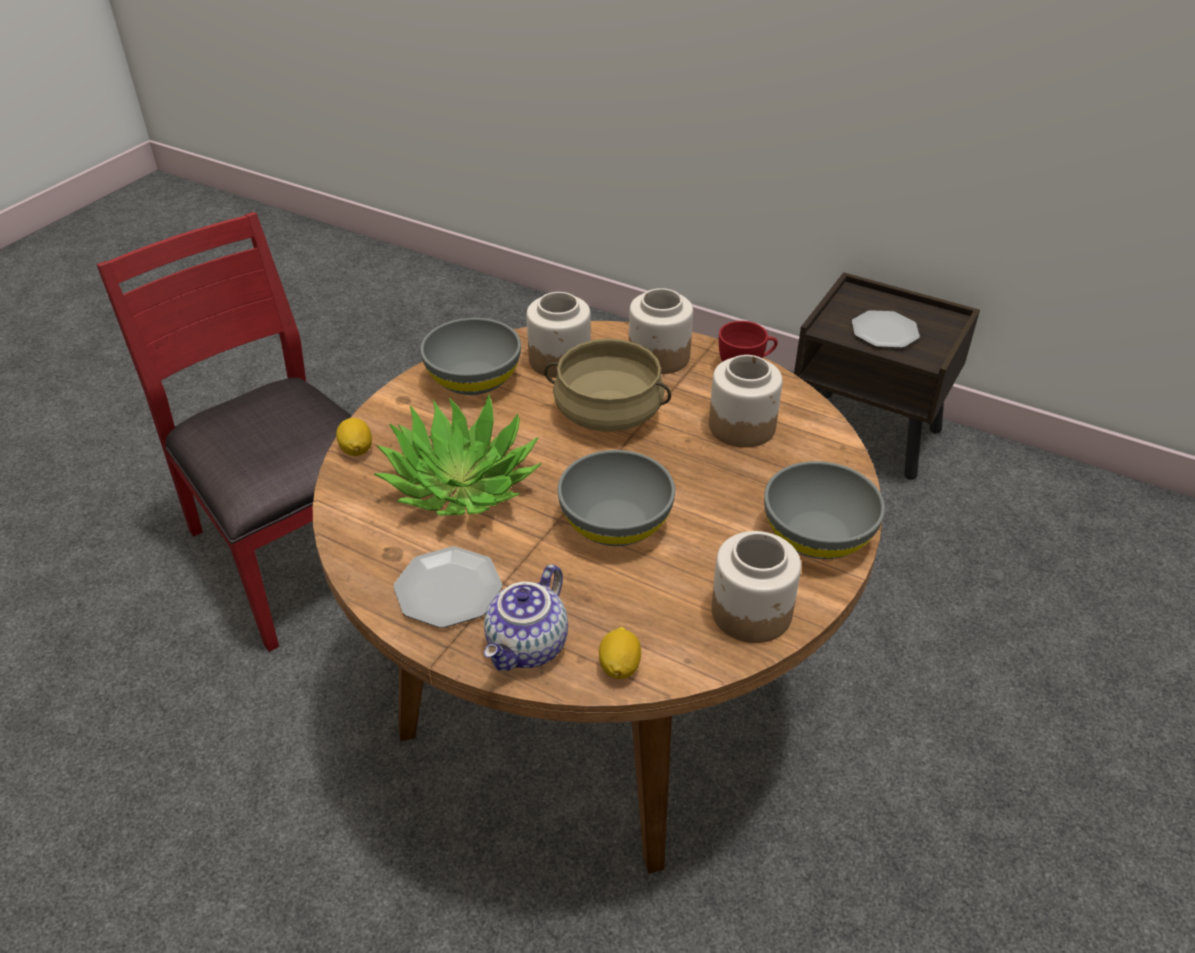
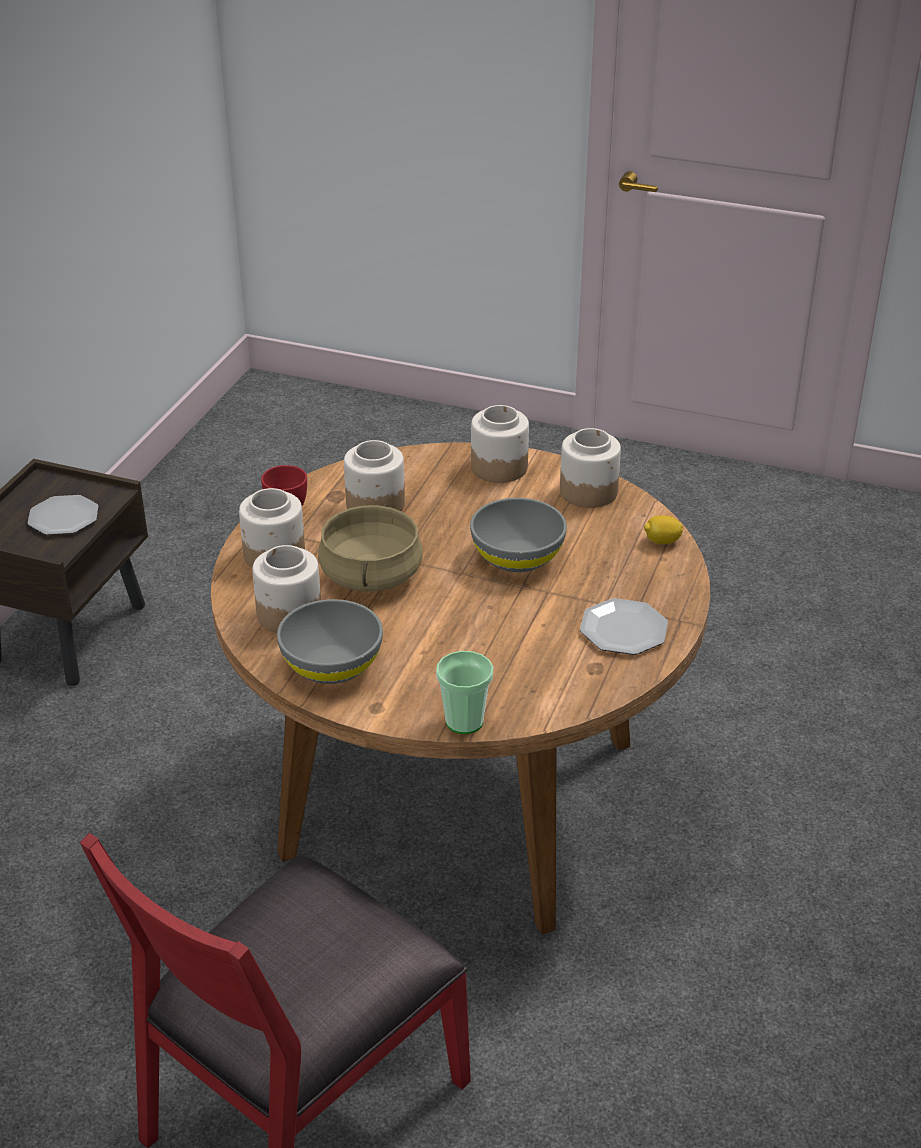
camera: 100 degrees left, 5 degrees down
(356, 449) = (464, 721): lemon -> cup
(461, 484) = (494, 645): potted plant -> none
(529, 647) = (663, 582): teapot -> none
(818, 535) = (499, 467): grey bowl -> jar

